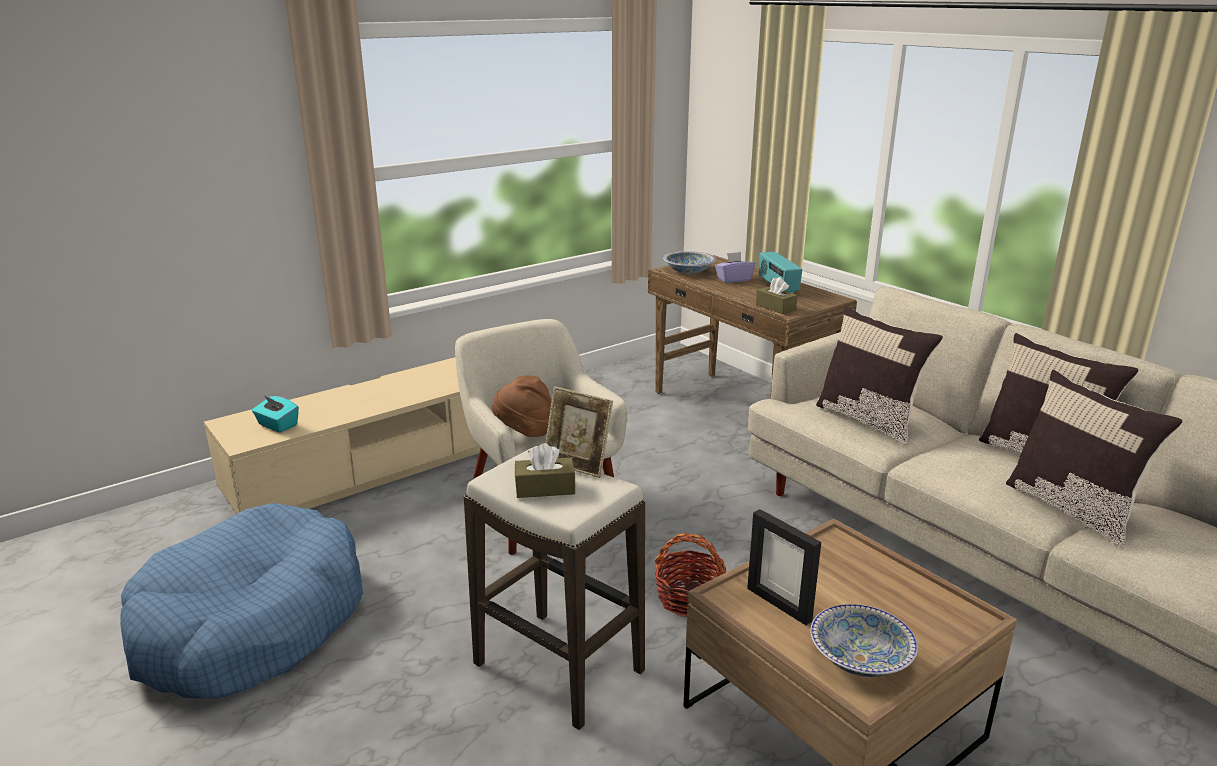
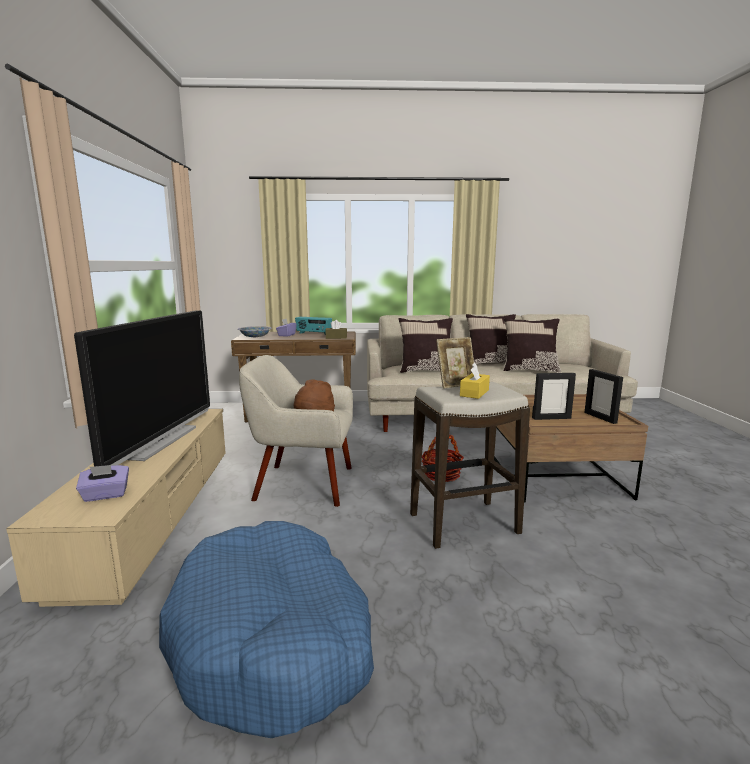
camera: 55 degrees left, 10 degrees down
(277, 425) = (105, 495): turquoise tissue box -> purple tissue box
(407, 388) = (159, 442): none -> television
(545, 488) = (474, 393): brown tissue box -> yellow tissue box
(860, 659) = (601, 417): bowl -> picture frame

